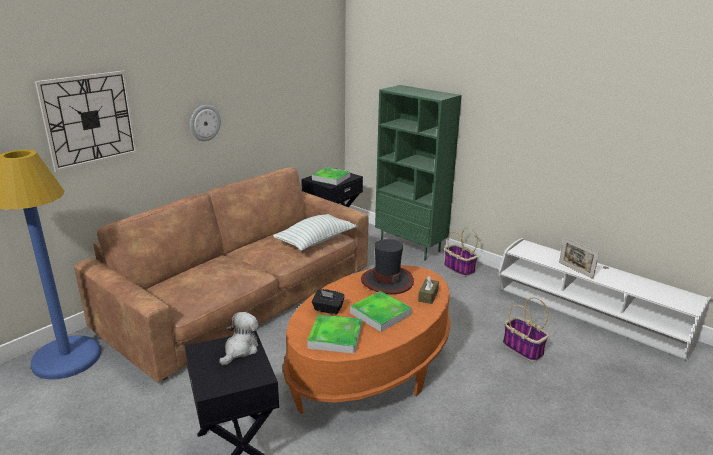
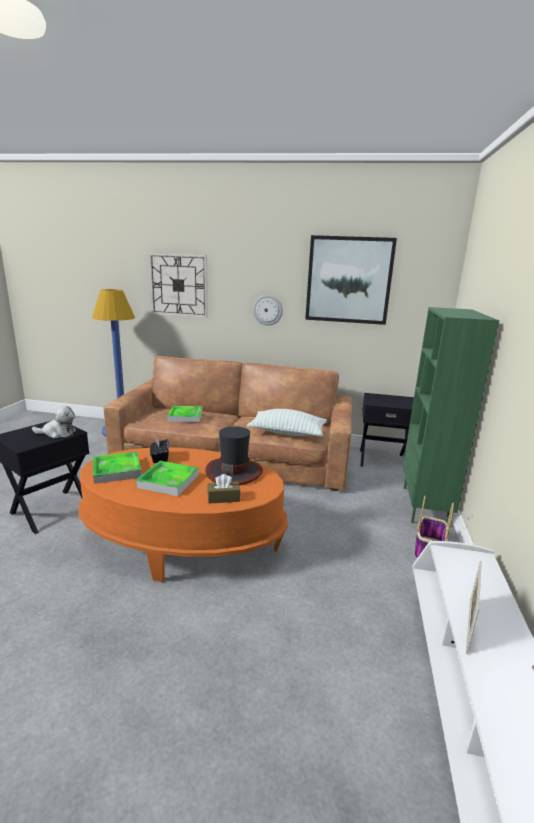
camera: 60 degrees right, 5 degrees down
(273, 72) = (348, 280): none -> picture
(331, 178) = (387, 400): tray -> tray (185, 416)
(523, 349) = (303, 654): basket -> none

